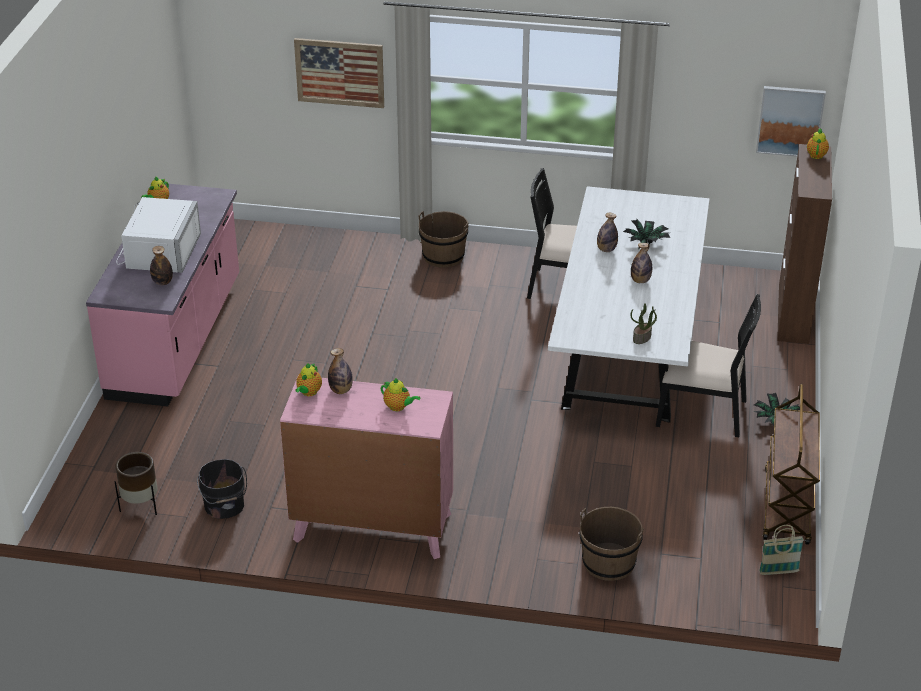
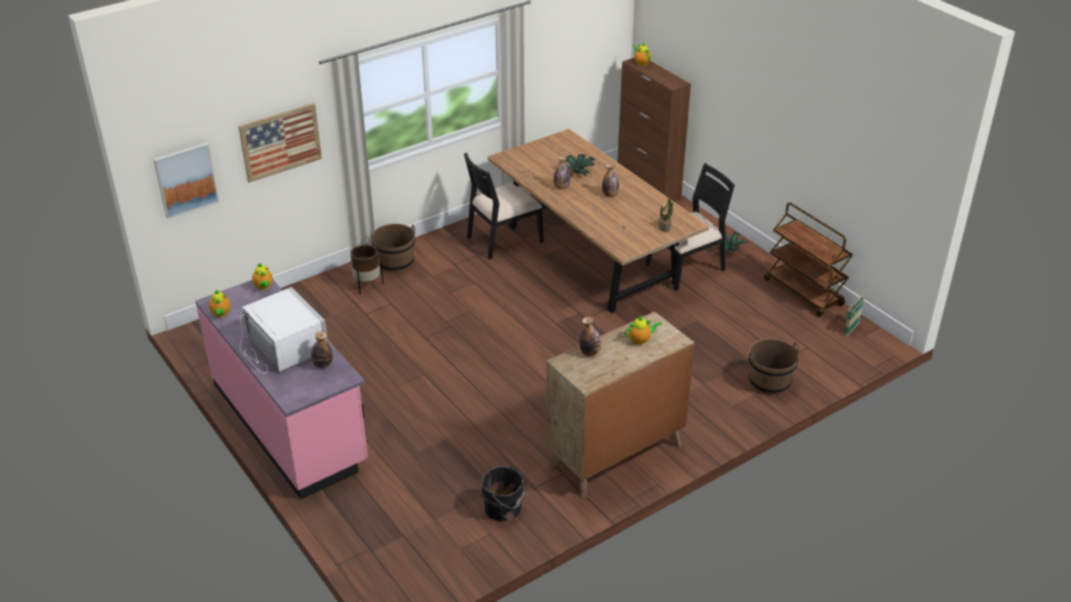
camera: 45 degrees left, 0 degrees up
(141, 506) = (447, 550): brown planter -> brown planter (367, 285)
(308, 392) = (572, 367): teapot -> teapot (264, 287)
(372, 527) = (615, 454): pink dresser -> brown dresser
(628, 346) = (591, 254): white dining table -> brown dining table
(790, 121) = (603, 49): picture -> picture (186, 180)

